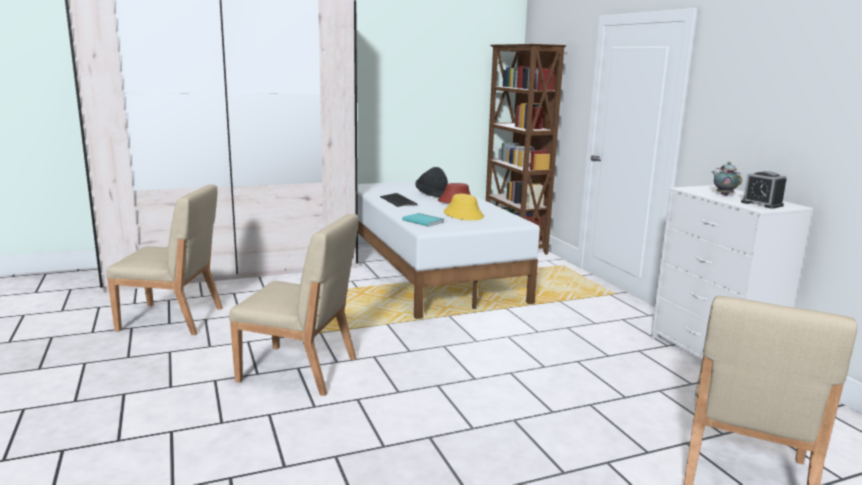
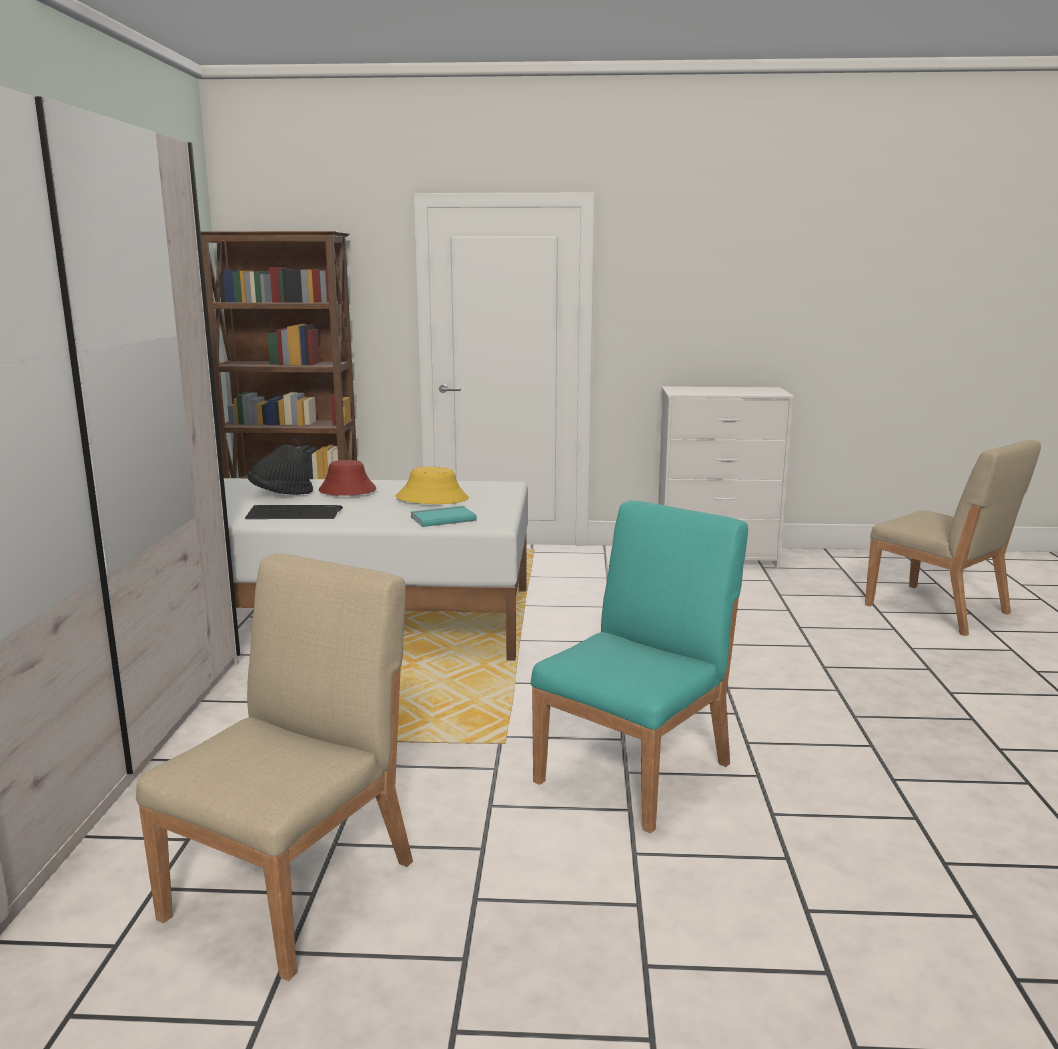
camera: 65 degrees left, 0 degrees up
(299, 370) = (636, 771): beige chair -> turquoise chair
(723, 194) = (714, 391): teapot -> none
(761, 204) = (761, 391): alarm clock -> none

